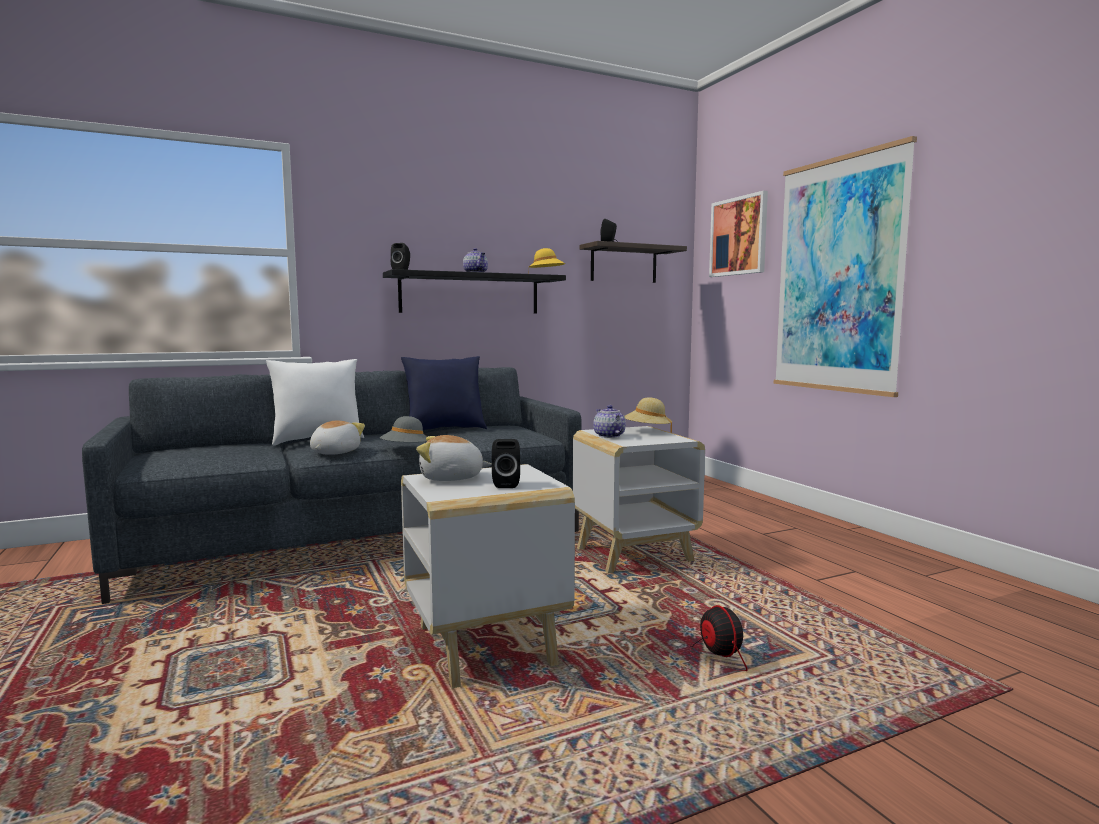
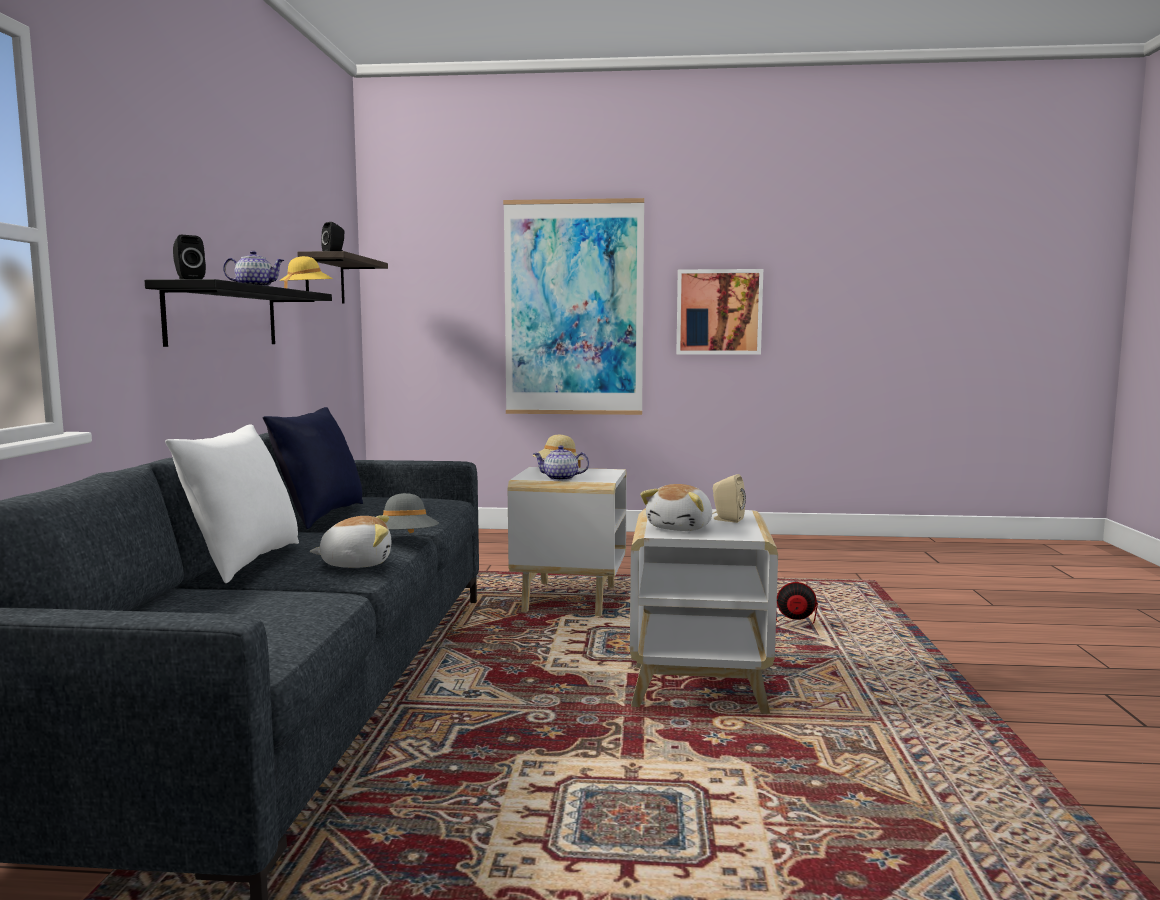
camera: 60 degrees left, 0 degrees up
(334, 452) = (356, 563): plush toy -> plush toy turned 120 degrees clockwise
(506, 484) = (726, 519): black speaker -> beige speaker
(738, 236) = (438, 257): picture -> picture (719, 312)

